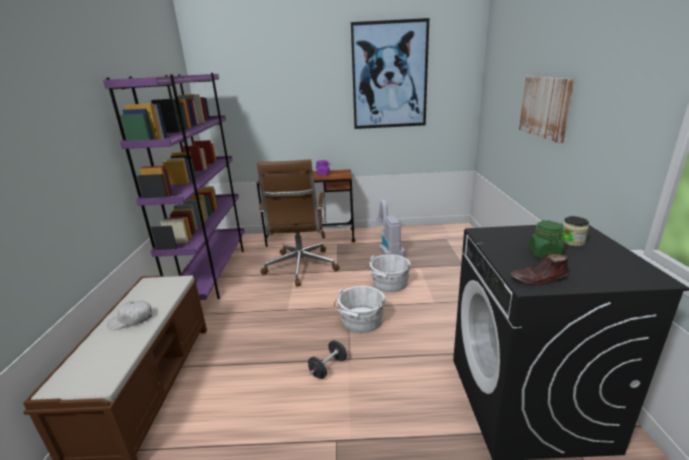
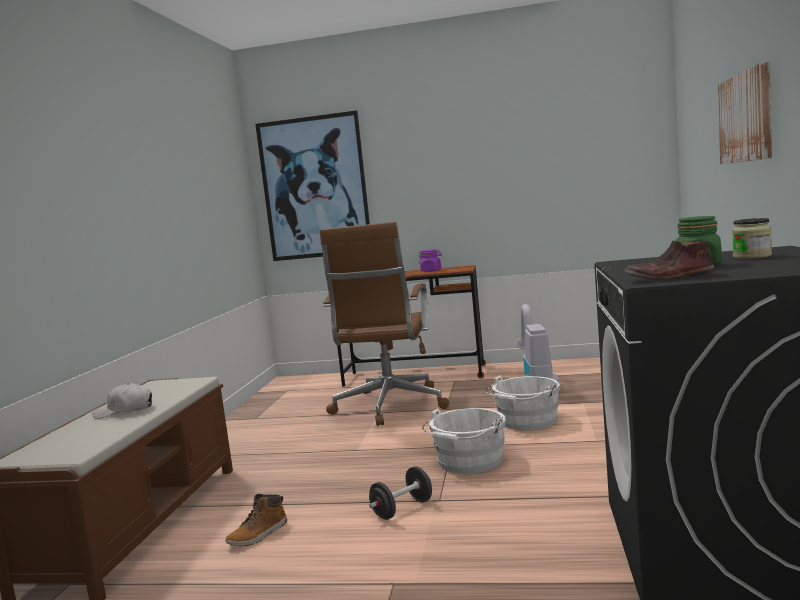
camera: 10 degrees right, 15 degrees down
(213, 273) = (257, 414): purple bookcase -> none
(237, 395) = (258, 535): none -> boot
(389, 76) = (528, 123): picture -> picture (314, 187)

